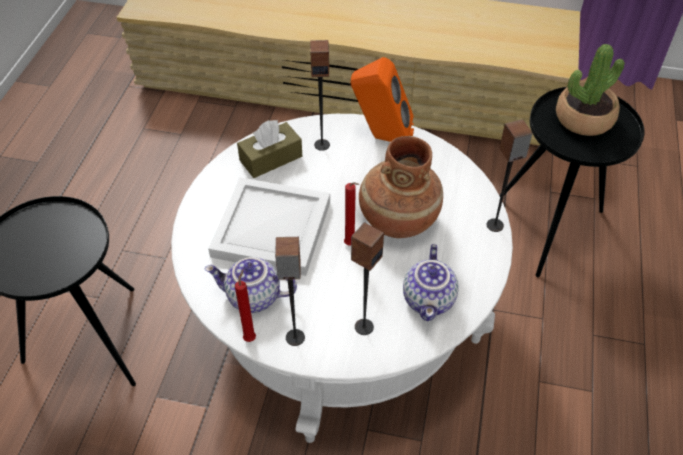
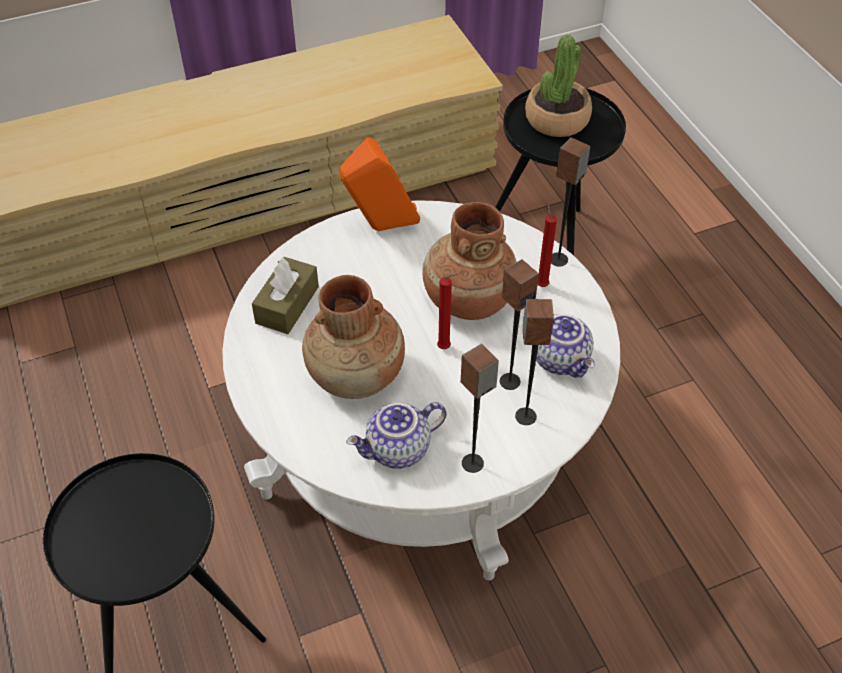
camera: 35 degrees left, 0 degrees up
(250, 337) = (430, 488): red candle -> red candle (541, 284)
(273, 230) = (357, 375): white tray -> brown vase
(322, 144) = (327, 264): speaker -> speaker (509, 381)

